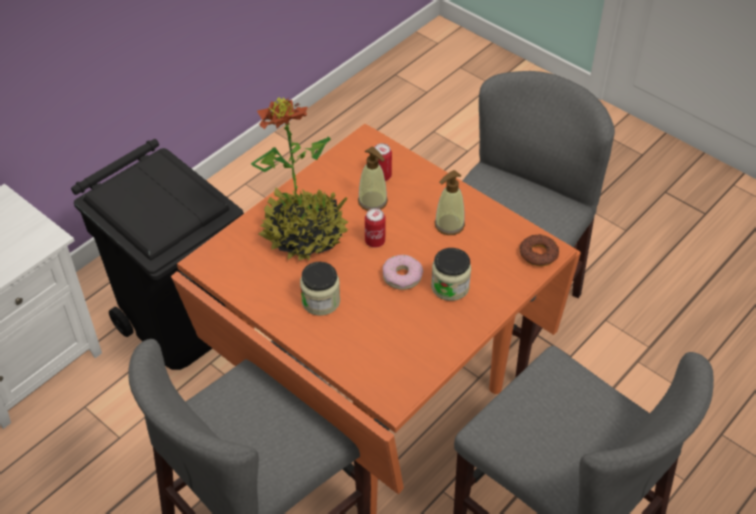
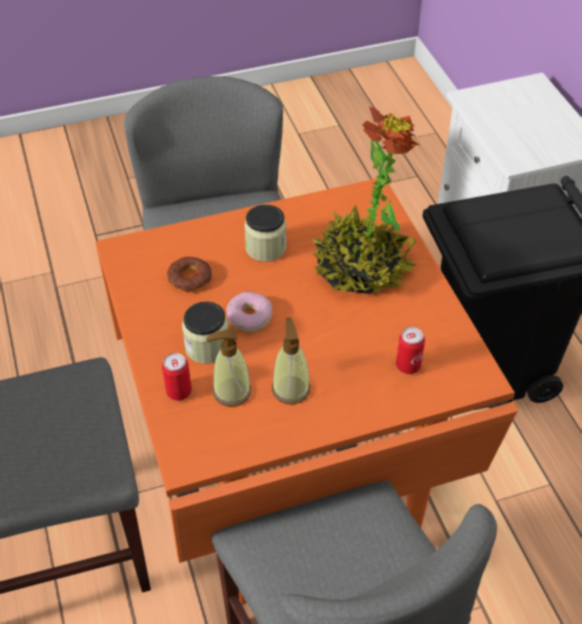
camera: 120 degrees right, 0 degrees up
(373, 201) = (371, 340): soap dispenser -> soap dispenser (231, 392)
(375, 241) = (312, 317): can -> can (179, 392)
(538, 254) = (189, 448): donut -> donut (190, 278)

